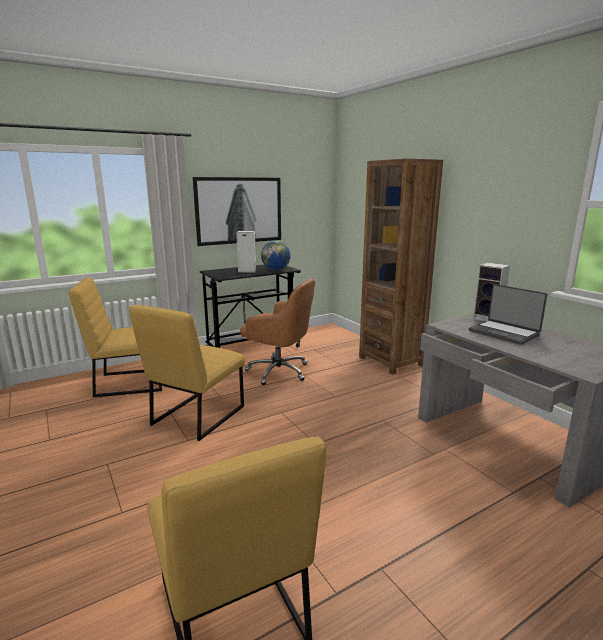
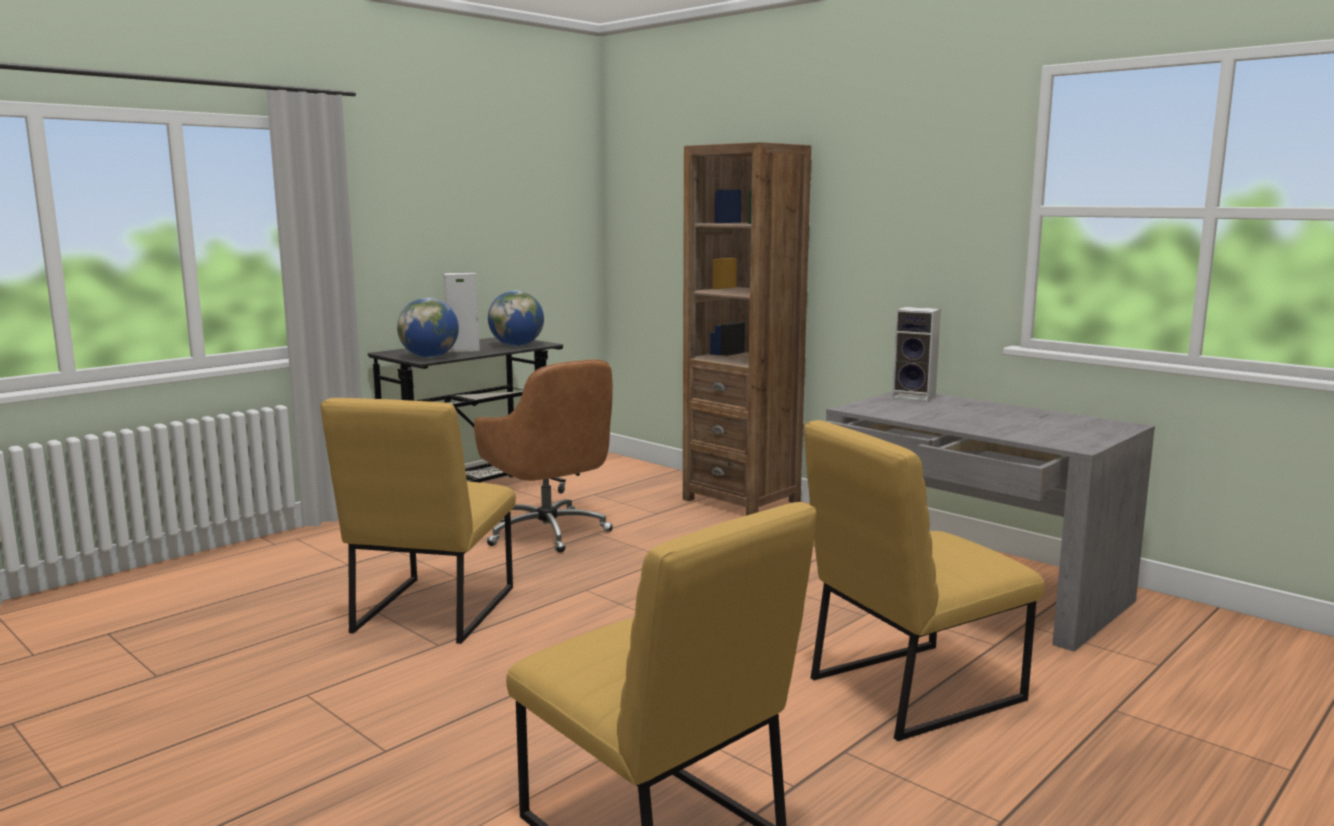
camera: 15 degrees left, 5 degrees down
(129, 382) = (256, 575): yellow chair -> yellow chair (910, 689)
(226, 275) = (429, 357): none -> globe
(239, 210) = (436, 235): picture -> none
(278, 372) = (546, 533): brown office chair -> brown office chair turned 45 degrees clockwise
(504, 333) = (947, 412): laptop -> none

